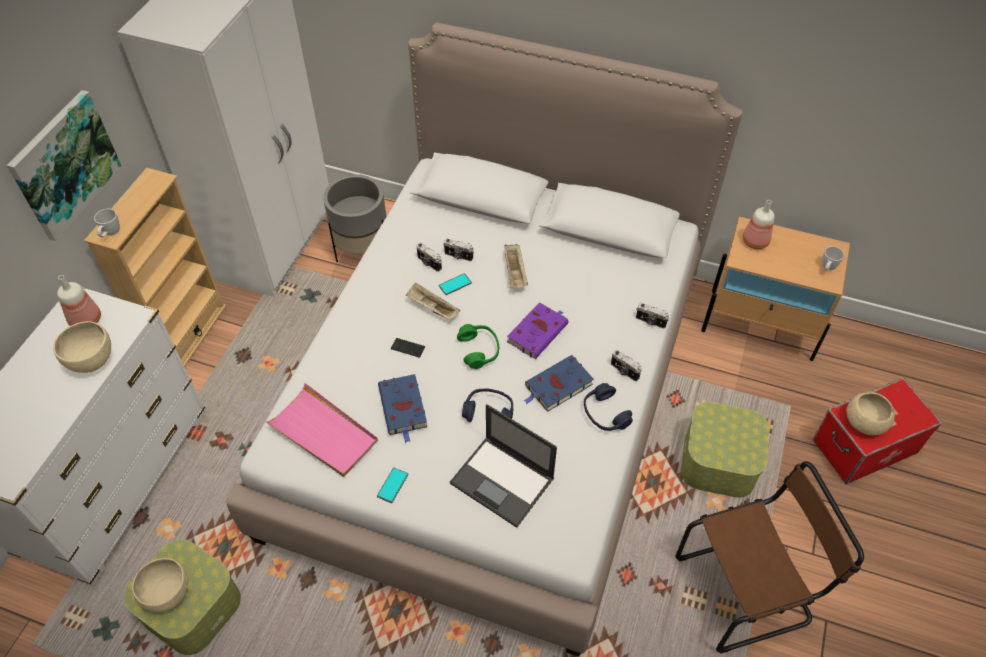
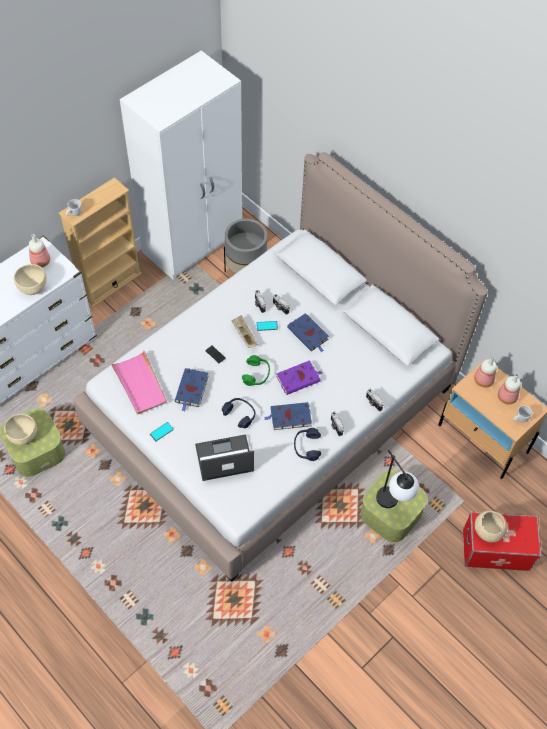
camera: 25 degrees right, 5 degrees up
(64, 164) = (61, 168): picture -> none
(503, 481) = (223, 458): laptop -> laptop turned 105 degrees clockwise
(515, 273) = (309, 334): beige tray -> blue book
(731, 446) = (392, 505): none -> table lamp
(747, 589) = (356, 595): brown chair -> none
(795, 248) = (507, 397): none -> bottle

